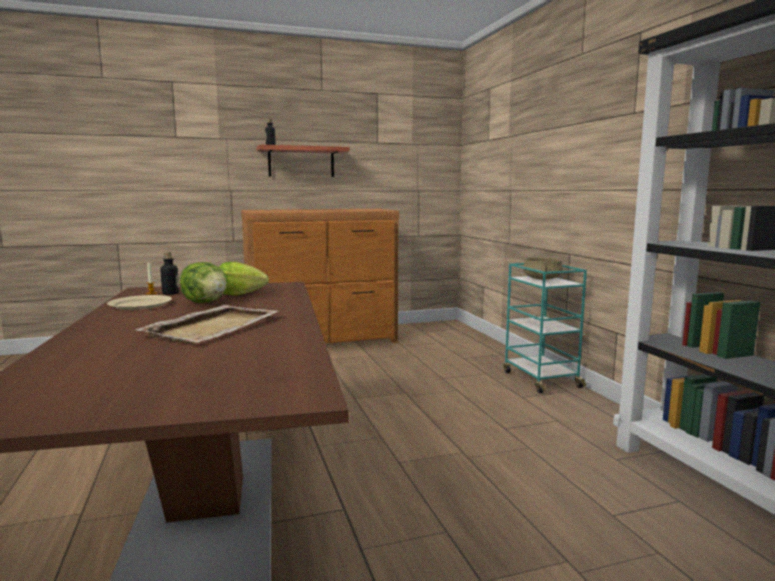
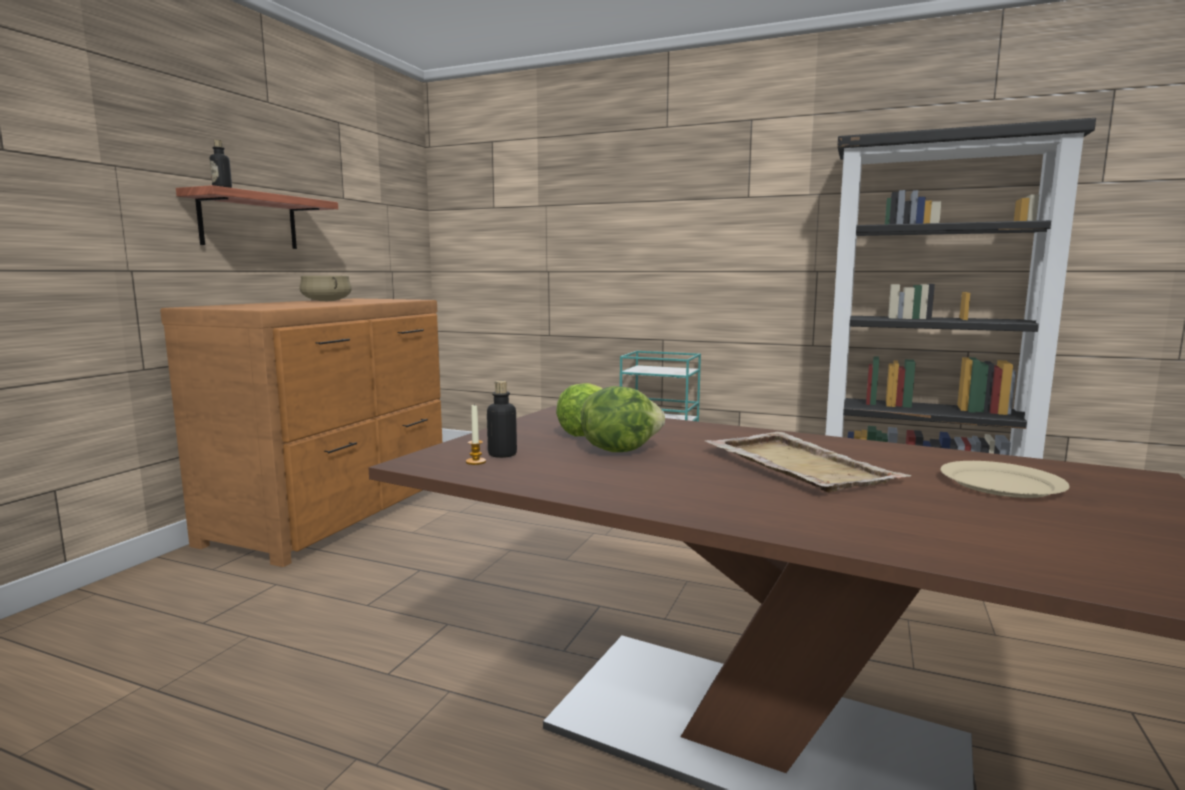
camera: 50 degrees left, 0 degrees up
(141, 305) = (569, 475): beige plate -> beige plate (1001, 483)
(542, 279) = (654, 369): beige cooking pot -> beige cooking pot (326, 301)

